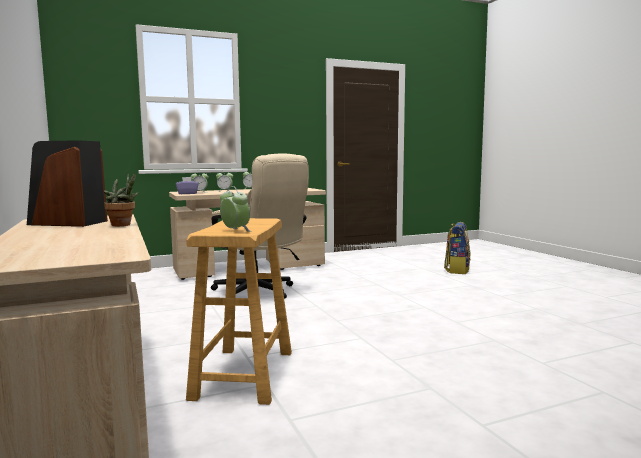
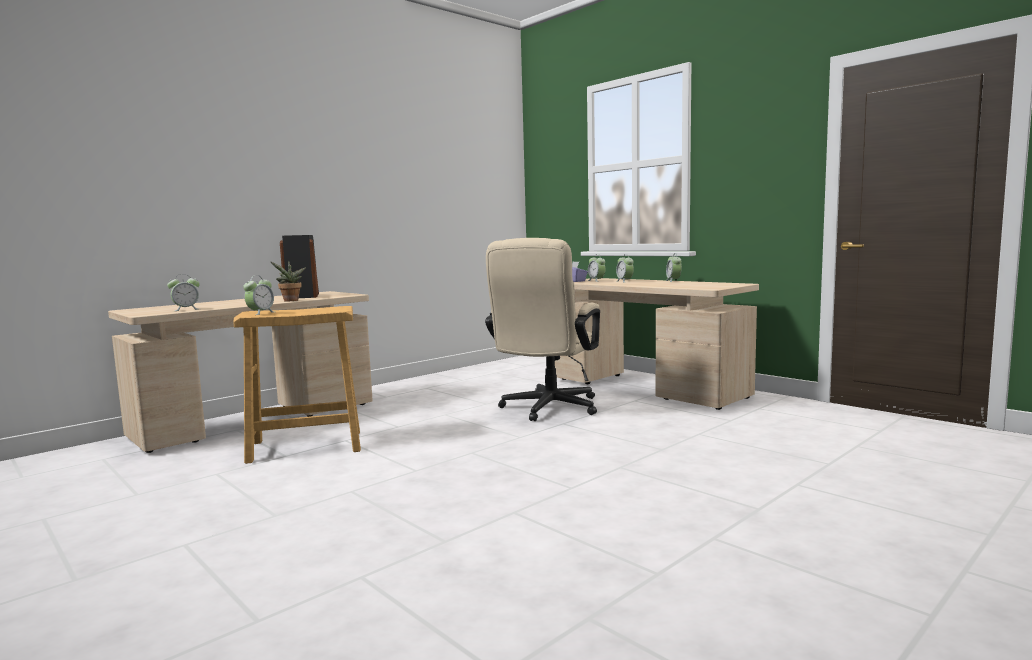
camera: 70 degrees right, 0 degrees up
(107, 246) = (186, 309): none -> alarm clock
(457, 270) = (868, 490): backpack -> none

